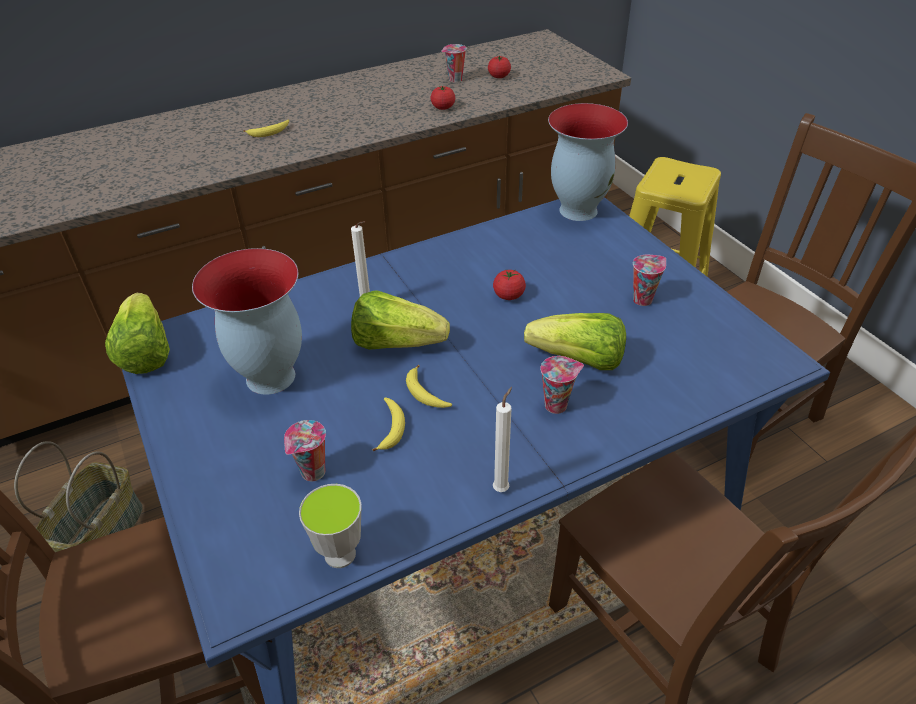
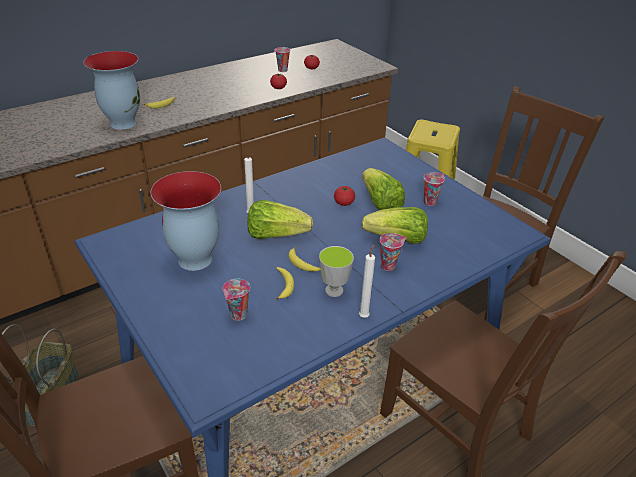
camera: 10 degrees left, 5 degrees down
(145, 352) = (102, 249): lettuce -> lettuce (380, 203)
(340, 554) = (268, 362): cup -> cup (334, 290)
(577, 210) = (377, 150): vase -> vase (122, 123)

